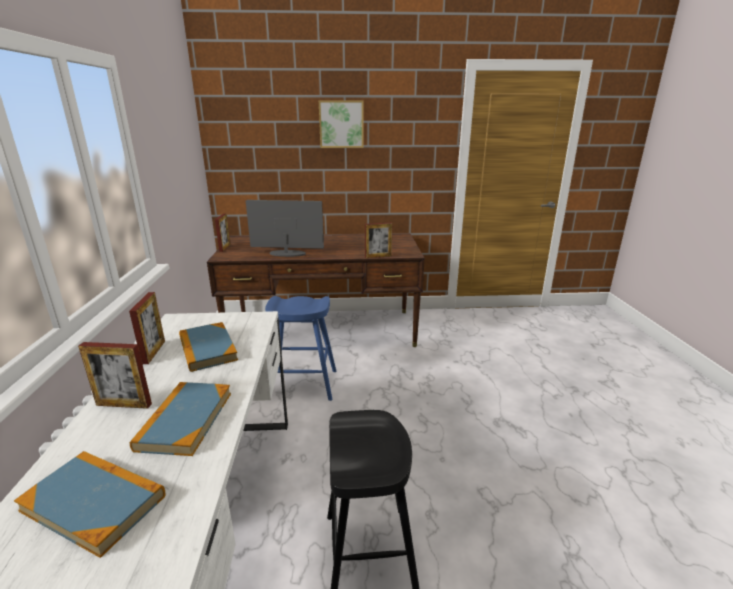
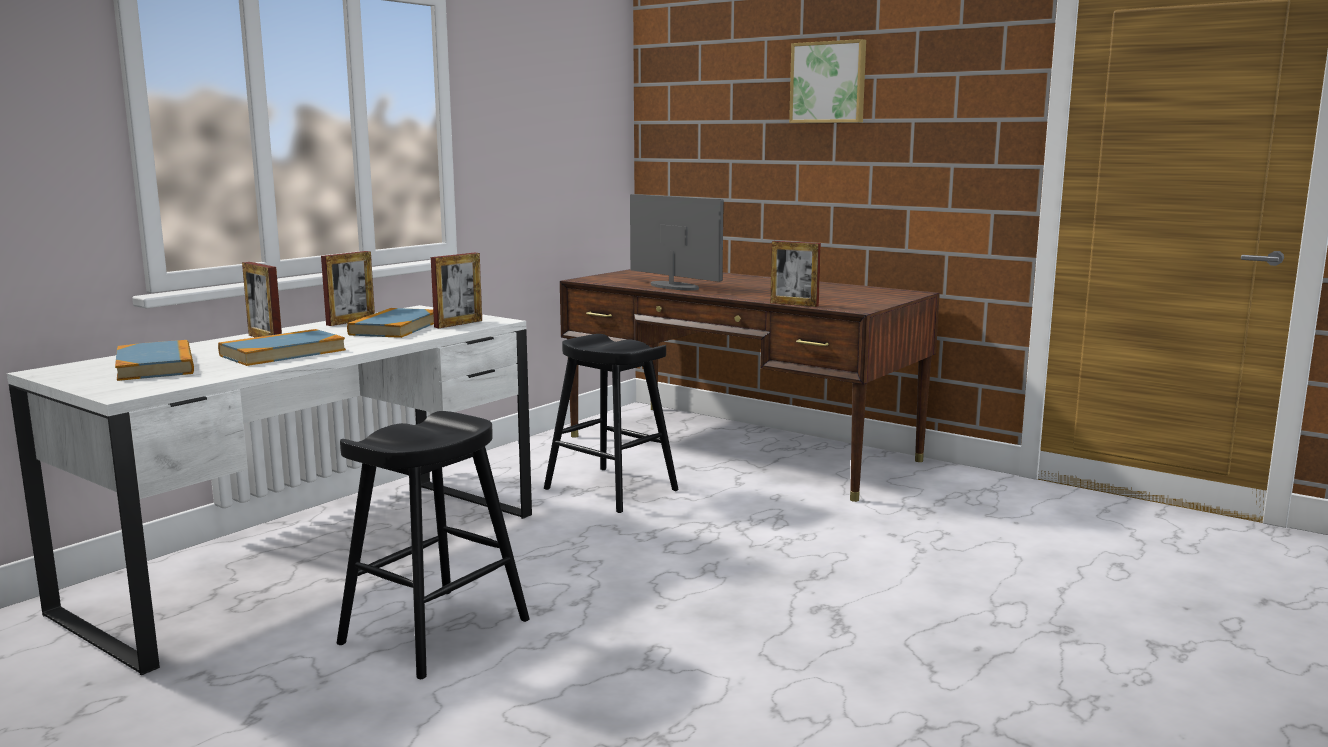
camera: 40 degrees right, 10 degrees down
(225, 247) = (613, 273): picture frame -> picture frame (458, 324)
(303, 384) = (611, 489): blue stool -> black stool

